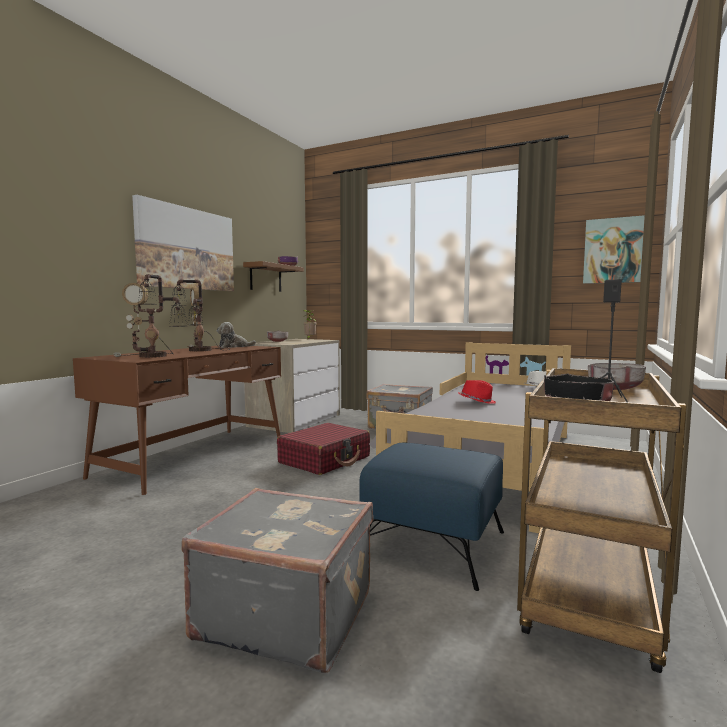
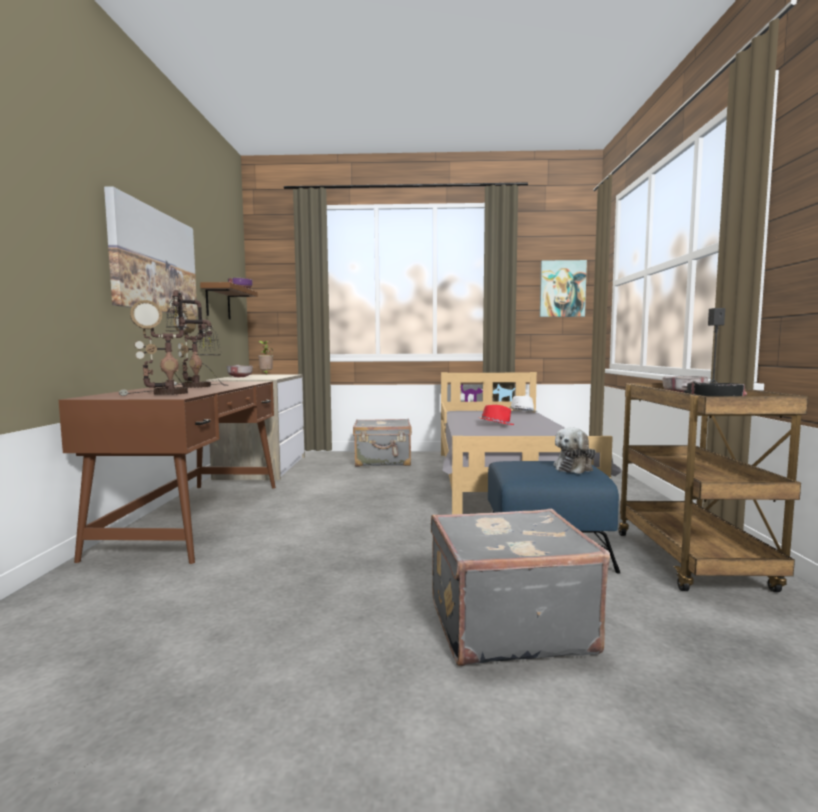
camera: 25 degrees left, 0 degrees up
(234, 347) = (218, 382): plush toy -> plush toy (574, 468)
(325, 460) = (353, 499): red suitcase -> none

